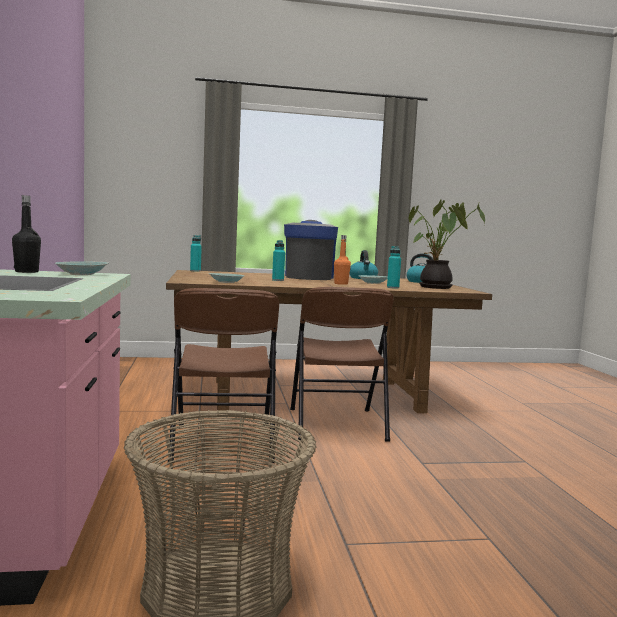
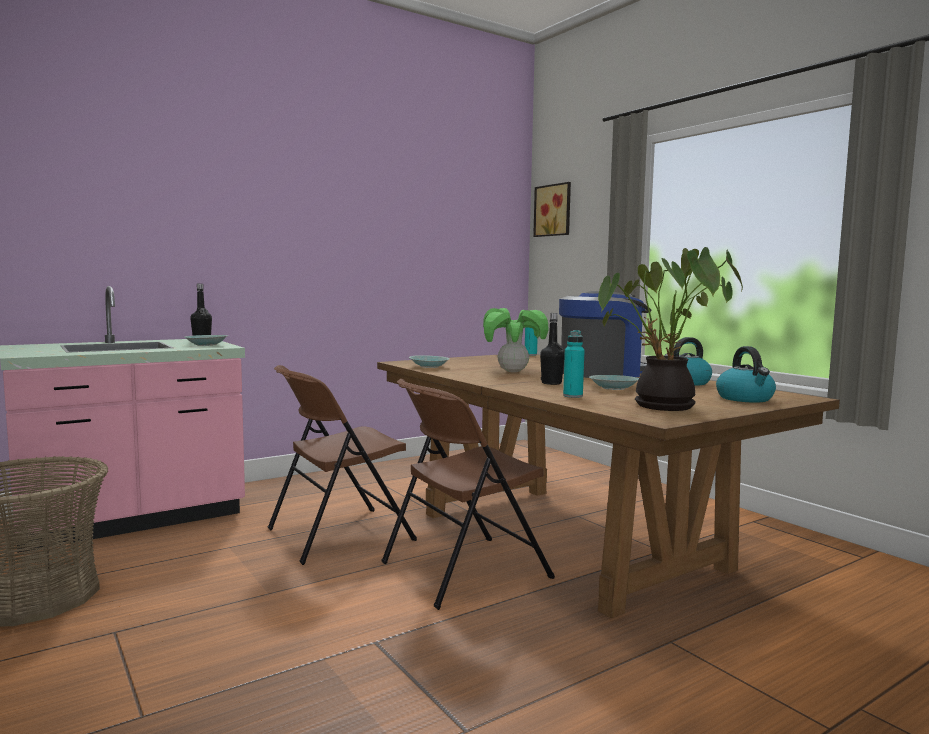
camera: 65 degrees right, 0 degrees up
(121, 142) = (554, 210): none -> picture
(278, 280) = (512, 371): turquoise bottle -> potted plant
(341, 284) = (551, 383): orange bottle -> black bottle

